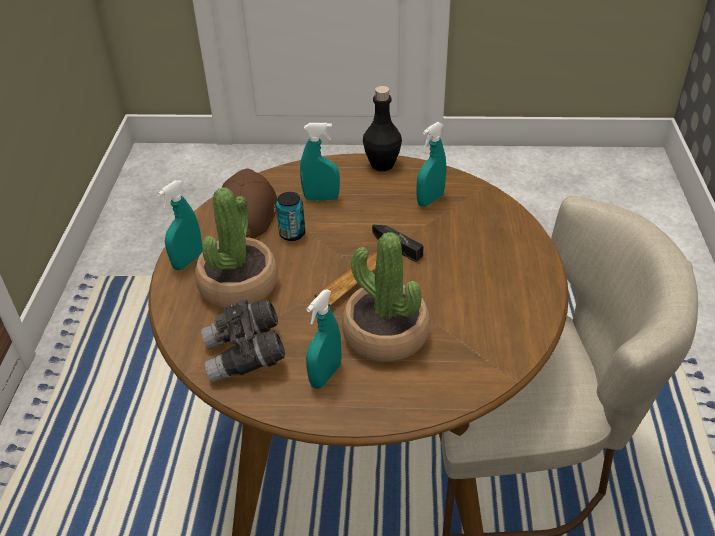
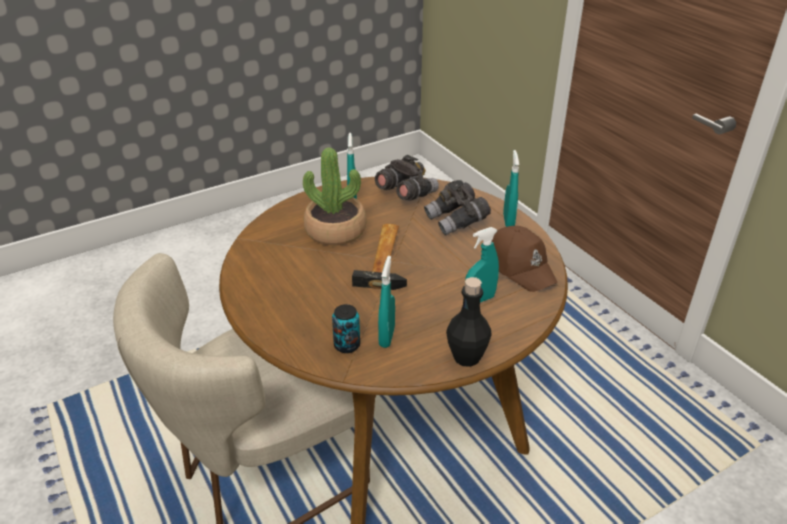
camera: 145 degrees right, 5 degrees down
(238, 286) = (456, 221): potted plant -> grey binoculars
(292, 234) = (465, 264): can -> can (347, 345)

